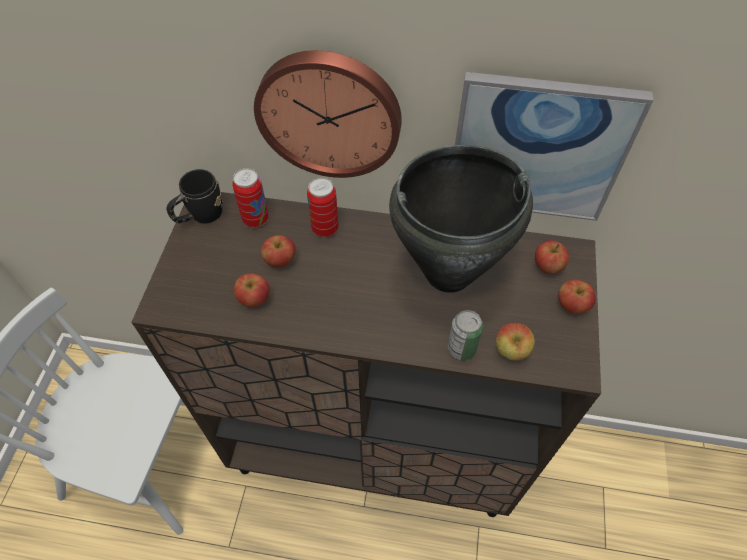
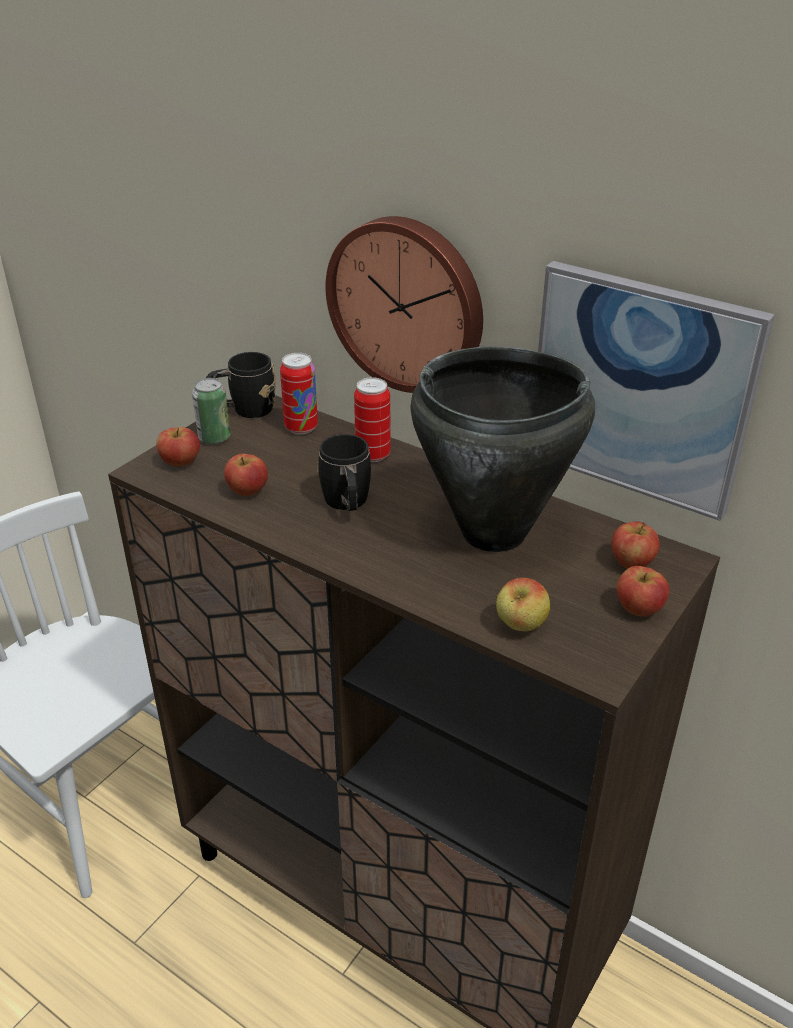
camera: 25 degrees right, 20 degrees down
(280, 260) = (301, 468): apple -> apple (180, 462)
(335, 285) = (347, 505): none -> black mug
(461, 348) = (457, 604): can -> can (214, 438)

